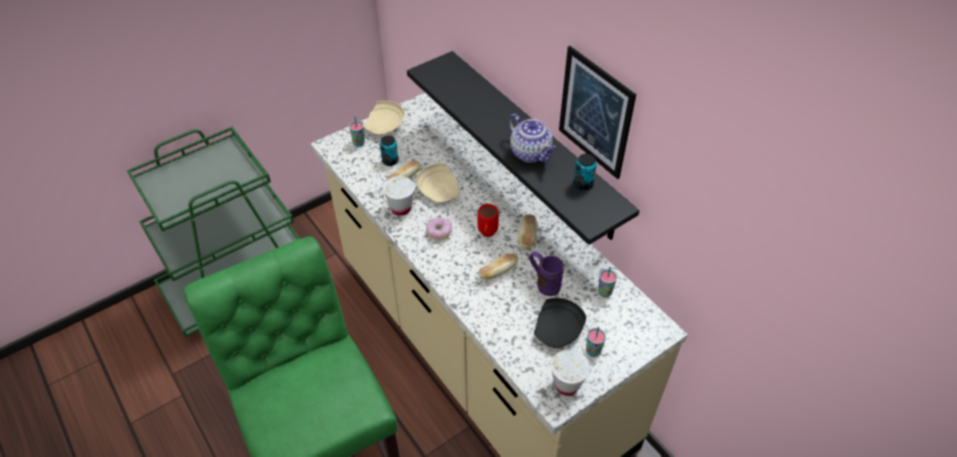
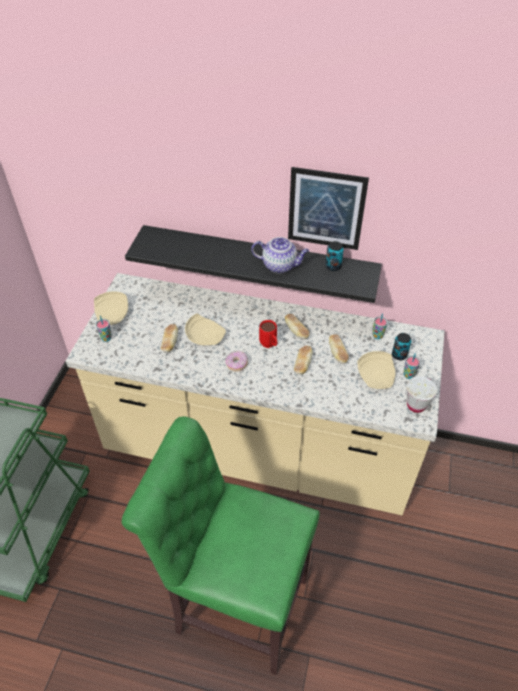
camera: 40 degrees left, 0 degrees up
(390, 161) = (145, 337): can -> can (399, 355)
(401, 208) = (191, 365): white cup -> none
(544, 283) = (337, 353): purple mug -> bread
(558, 330) = (376, 376): black plate -> beige plate

